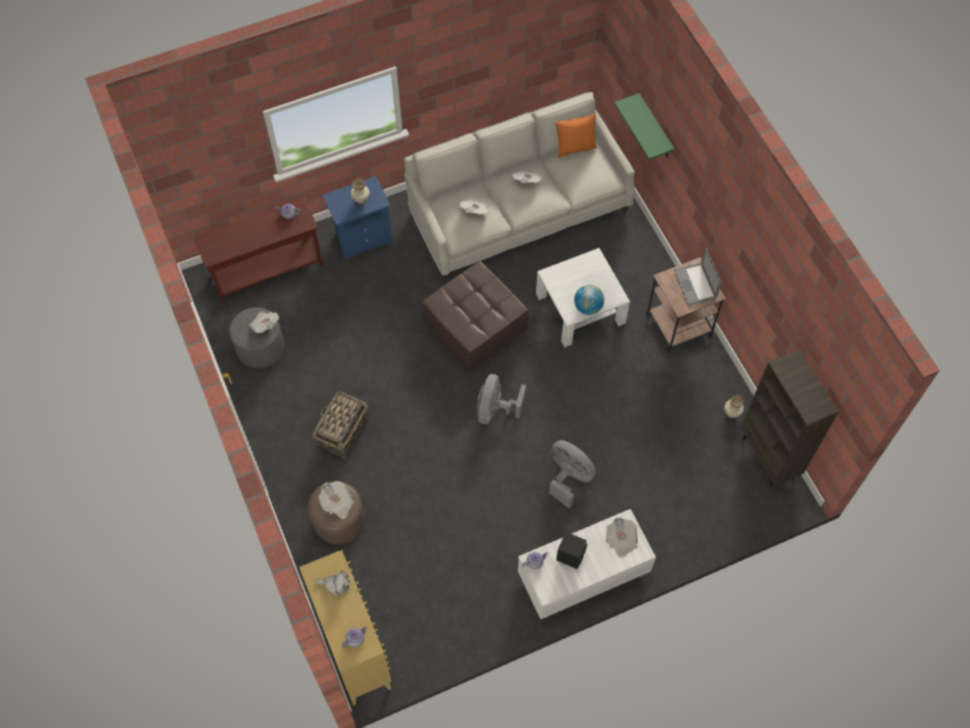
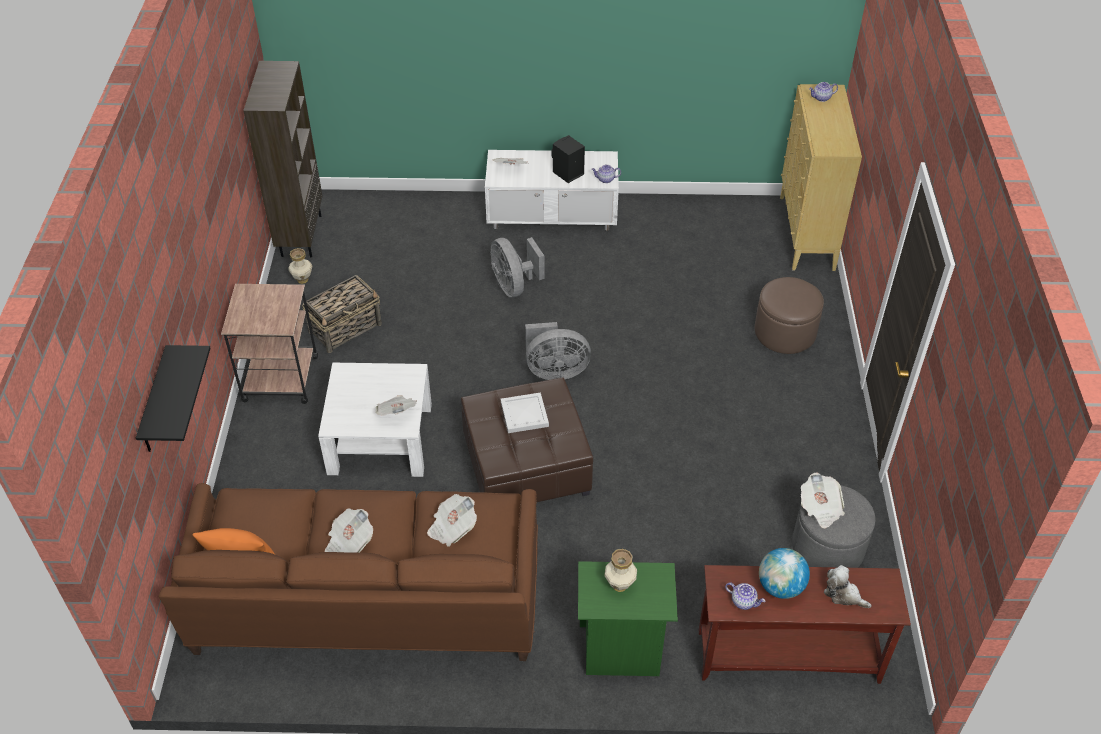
camera: 155 degrees left, 15 degrees down
(336, 584) = (827, 135): plush toy -> plush toy (843, 594)
(337, 503) = (788, 294): newspaper -> newspaper (396, 412)
(342, 432) = (749, 411): basket -> basket (346, 328)
(362, 237) = (621, 650): blue nightstand -> green nightstand
(479, 312) = (525, 415): none -> white tray
(495, 410) = (554, 370): grey fan -> grey fan turned 45 degrees clockwise
(518, 209) = (367, 600): white sofa -> brown sofa
(588, 307) = (387, 373): globe -> globe (780, 587)
(655, 128) = (155, 402): green shelf -> black shelf
(695, 284) = (255, 308): laptop -> none

